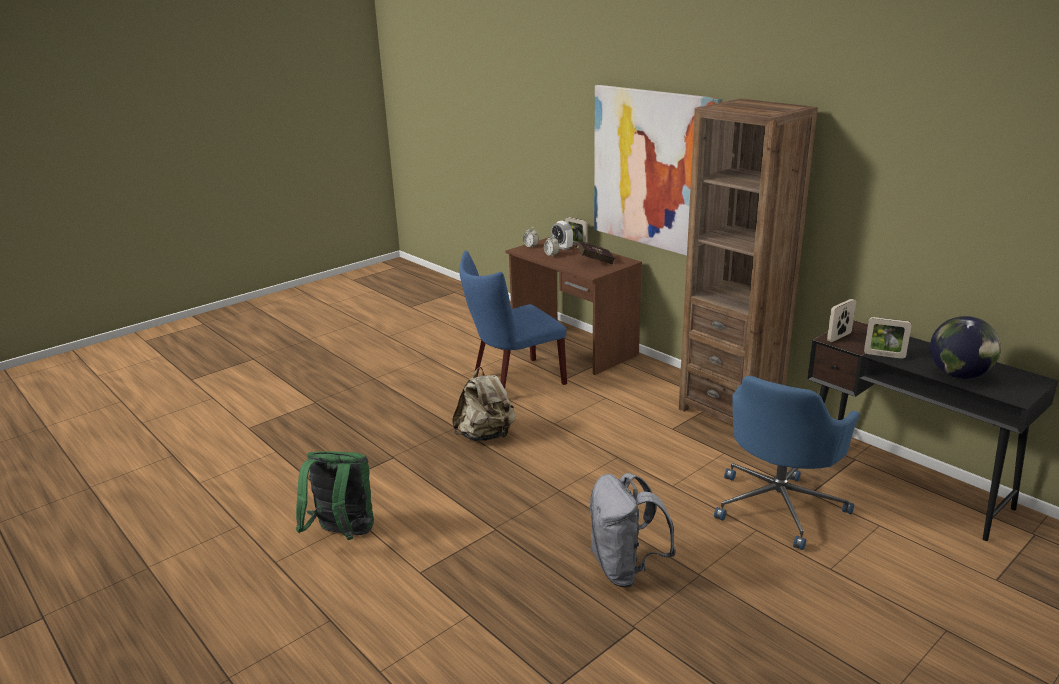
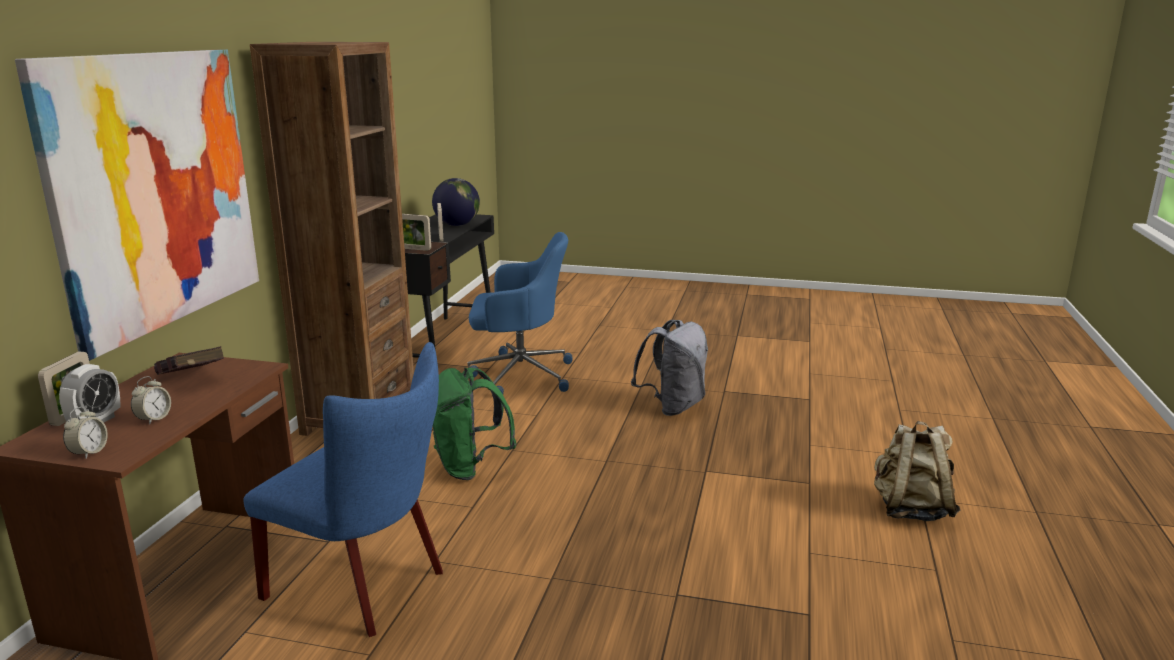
camera: 125 degrees left, 5 degrees down
(342, 534) = (841, 550): green backpack -> green backpack (470, 467)
(486, 435) = (549, 544): beige backpack -> beige backpack (910, 509)

